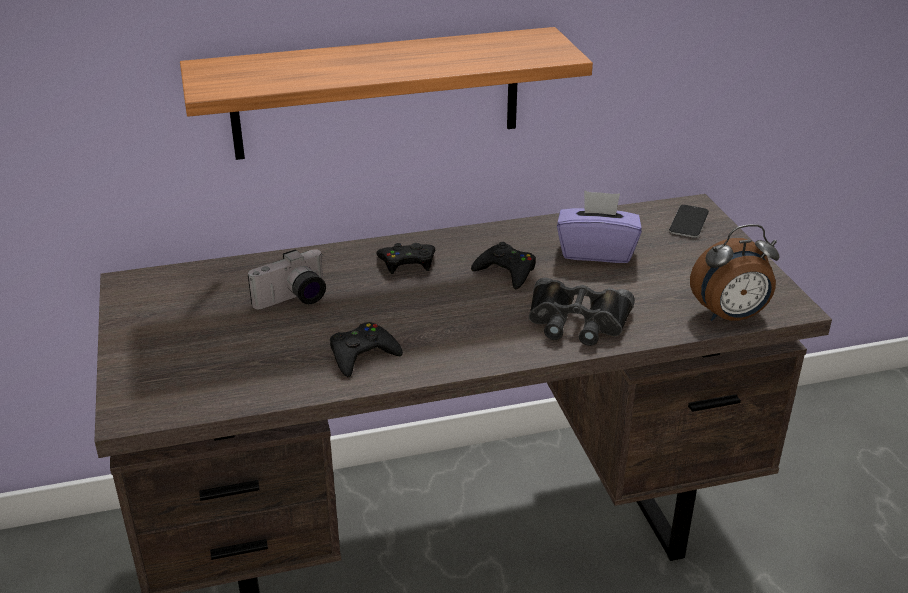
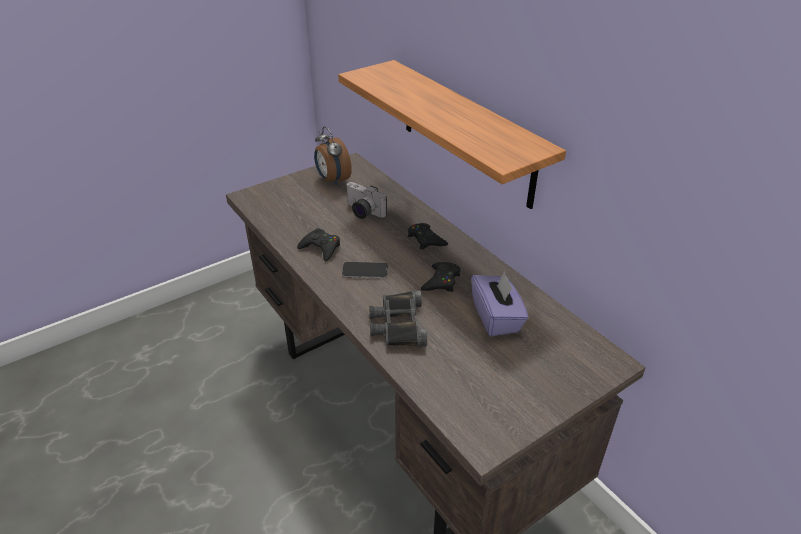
camera: 70 degrees right, 5 degrees up
(688, 222) = (581, 363): phone -> phone (365, 271)
(730, 316) = (447, 405): alarm clock -> alarm clock (332, 180)

